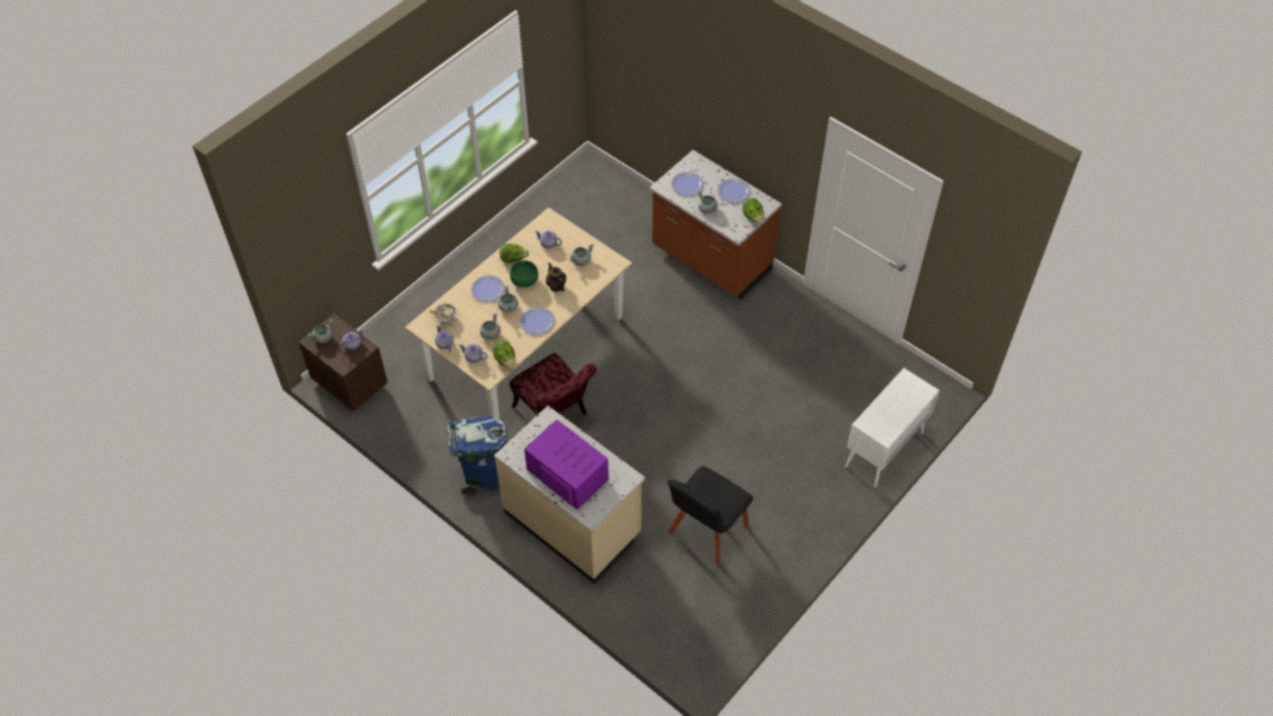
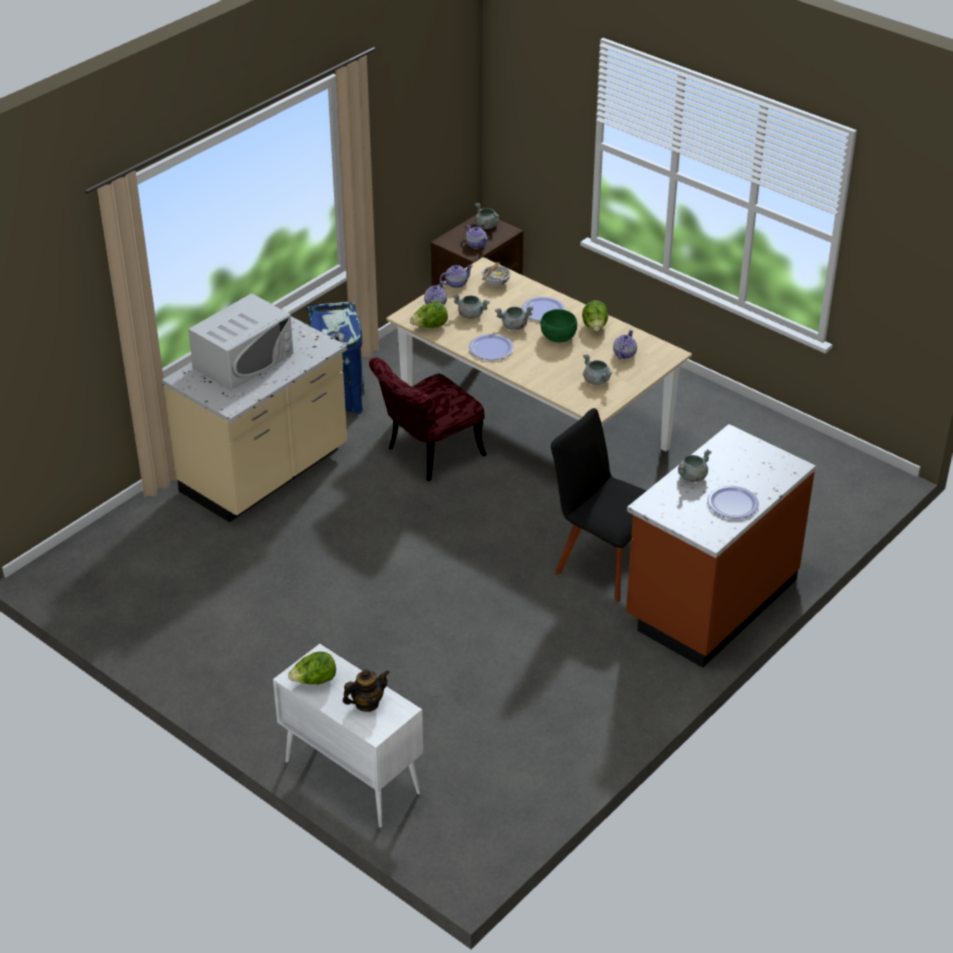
camera: 90 degrees right, 15 degrees down
(556, 286) = (551, 362): teapot -> teapot (367, 703)
(567, 474) = (243, 360): purple microwave -> white microwave
(687, 184) = (739, 458): plate -> none
(706, 532) = (236, 586): black chair -> black chair (603, 563)
(753, 217) = (681, 522): lettuce -> lettuce (314, 681)

